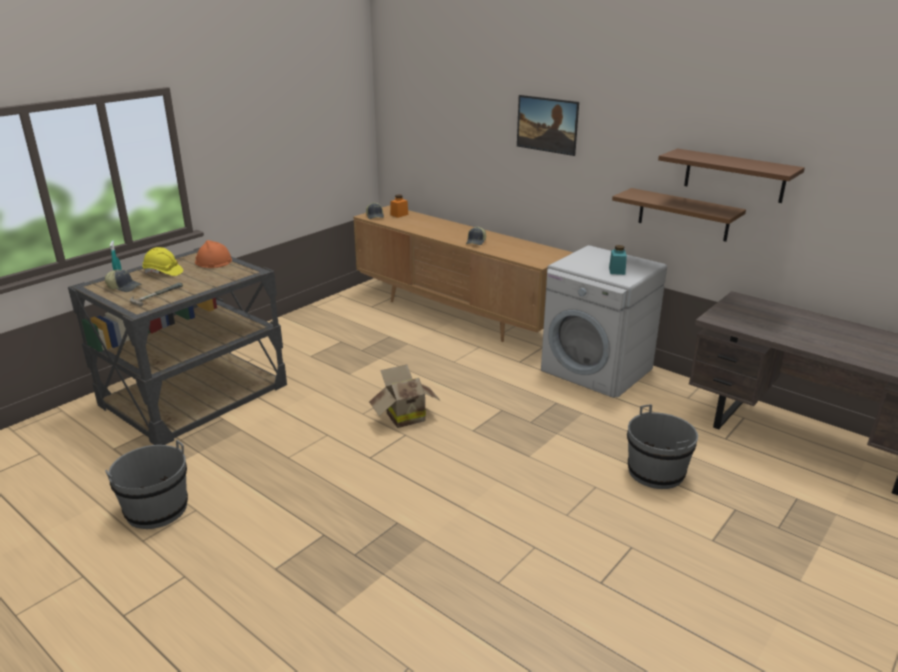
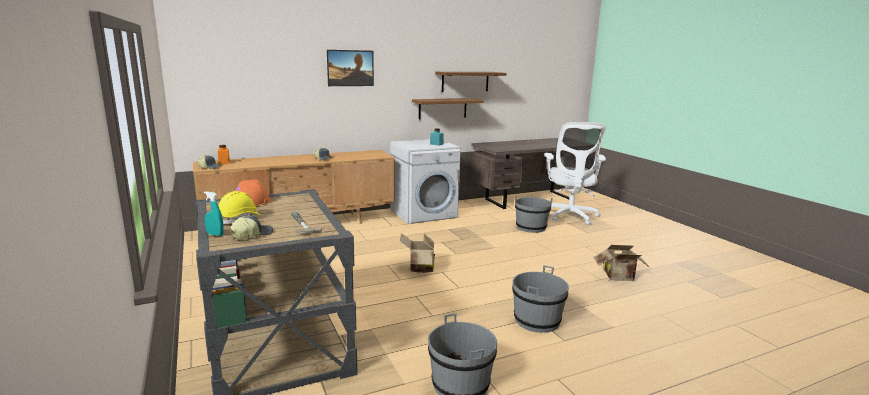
camera: 65 degrees left, 10 degrees down
(316, 537) = (536, 320): none -> grey bucket
(523, 606) = (620, 277): none -> cardboard box
(787, 504) = (569, 215): none -> white office chair

